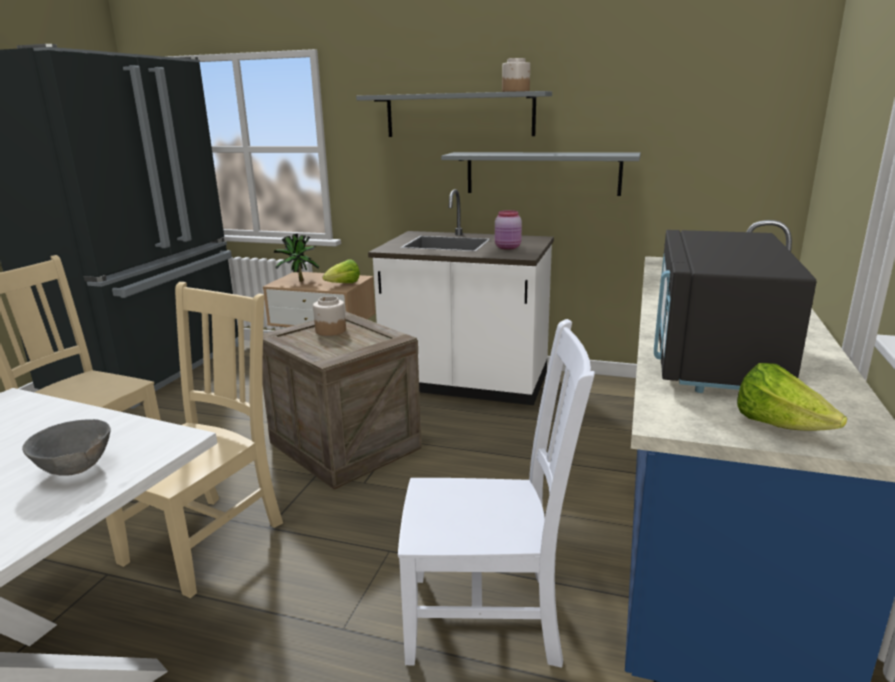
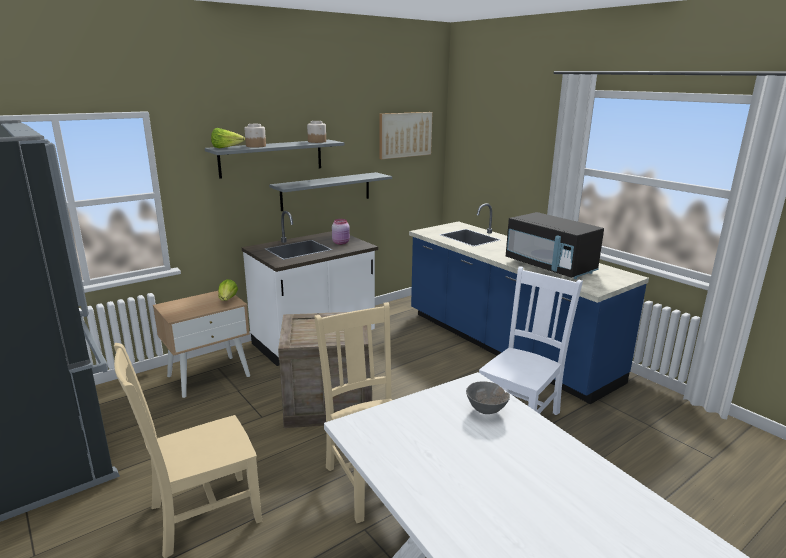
camera: 55 degrees left, 0 degrees up
(299, 282) = (187, 310): potted plant -> none
(330, 330) = (308, 327): jar -> jar (255, 146)
(714, 88) = (405, 134): none -> picture
(779, 426) = (610, 280): lettuce -> lettuce (226, 148)

